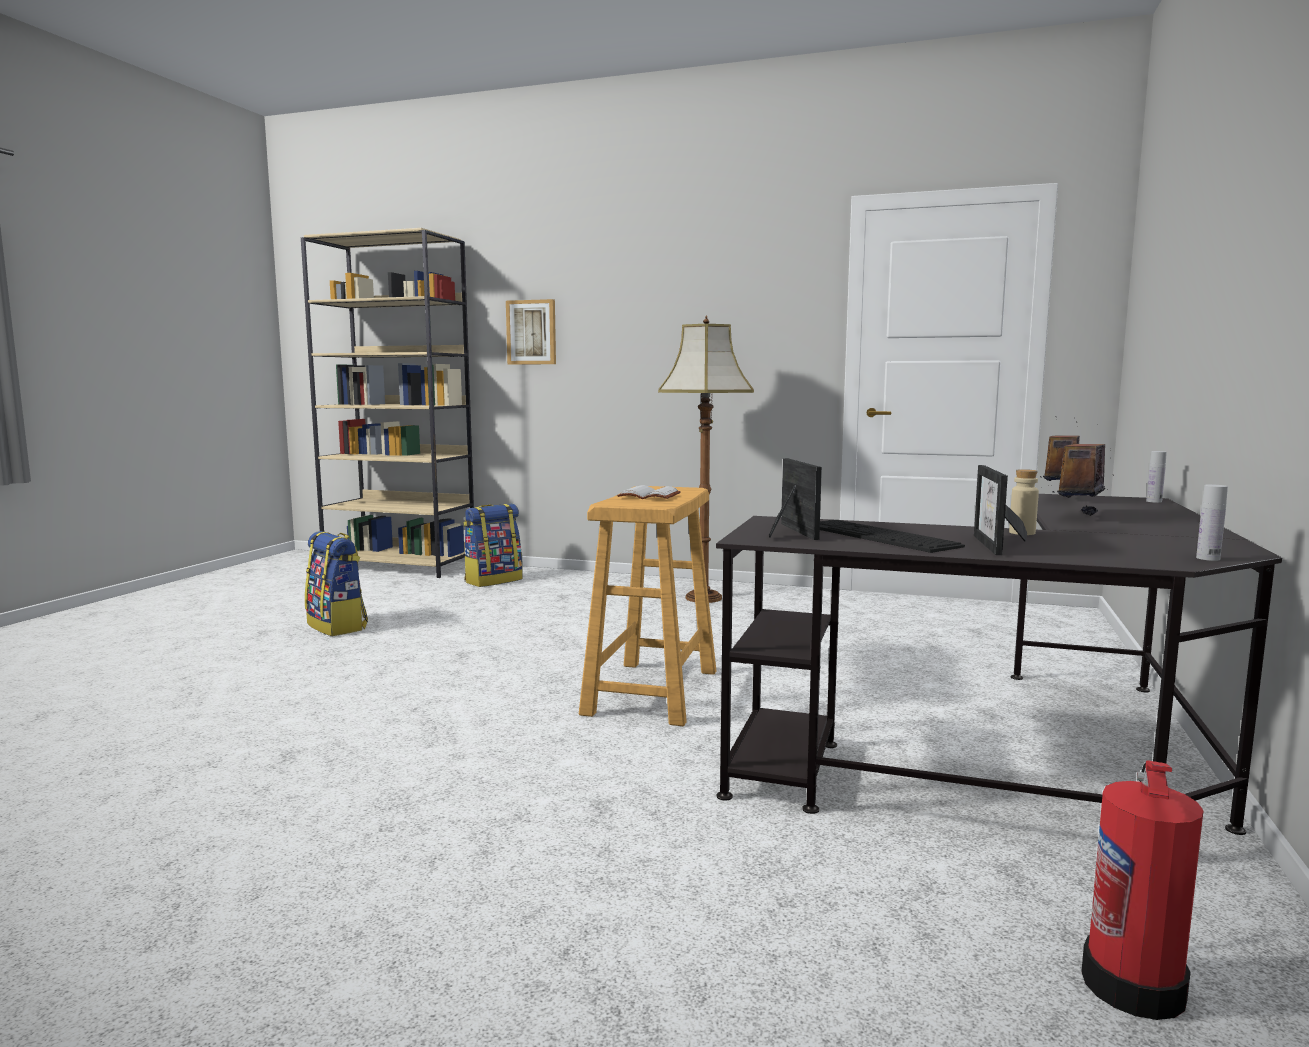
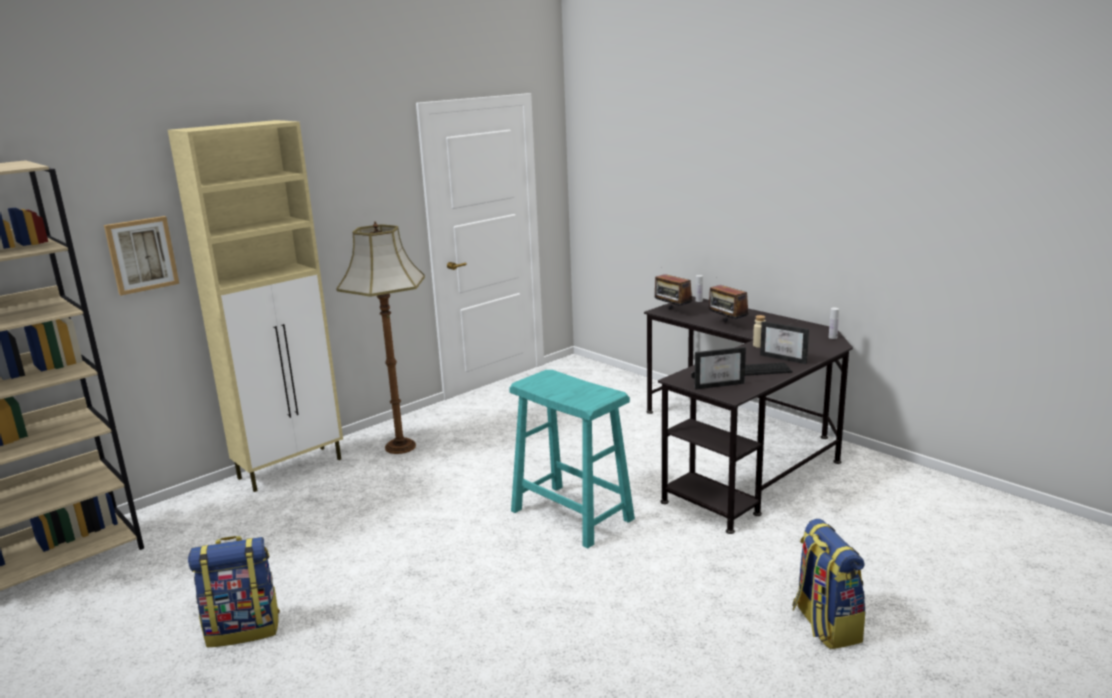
camera: 60 degrees left, 10 degrees up
(493, 581) = (205, 521): backpack -> backpack (825, 625)
(610, 579) = (292, 468): none -> beige cabinet
(648, 496) = (566, 390): white book -> none
(652, 692) = (571, 514): beige stool -> turquoise stool
(789, 531) = (718, 384): picture frame -> picture frame turned 150 degrees clockwise
(1134, 983) = (907, 498): fire extinguisher -> none

